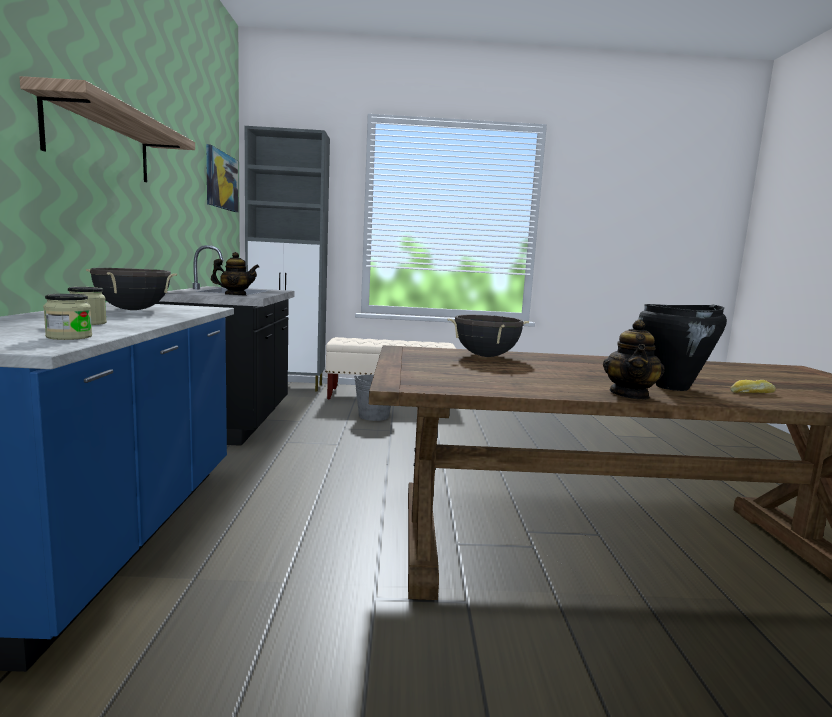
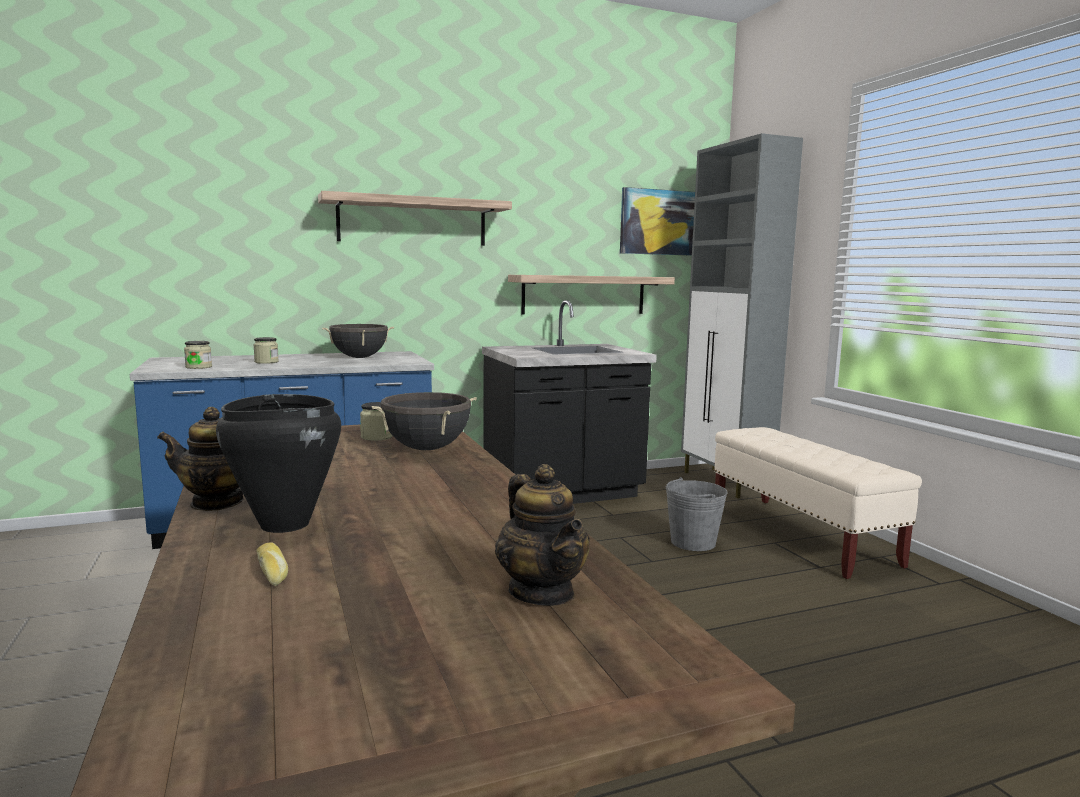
camera: 70 degrees right, 0 degrees up
(194, 240) = (584, 294): none -> shelf
(235, 295) = (521, 354): teapot -> teapot (542, 592)
(437, 359) = (376, 437): none -> jar

